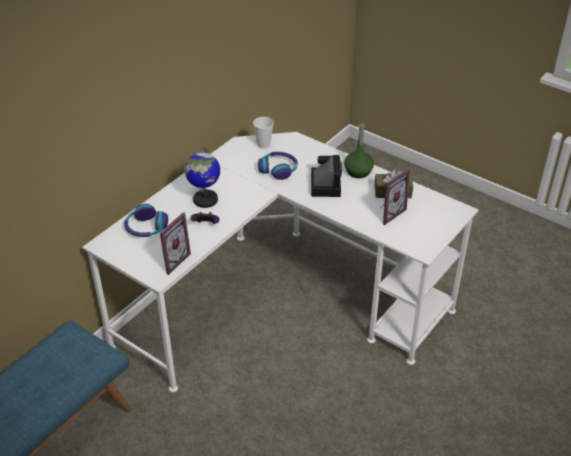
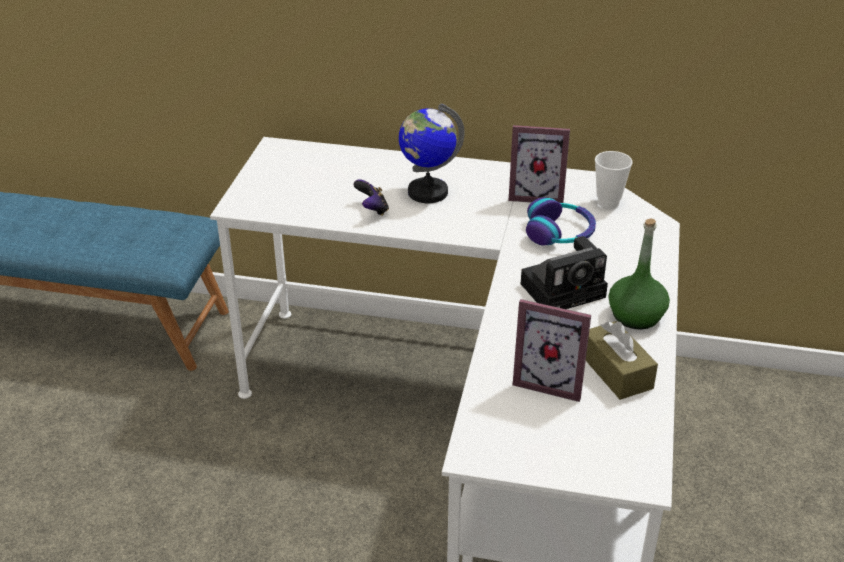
camera: 65 degrees right, 5 degrees down
(146, 228) = (331, 166): headphones -> none
(171, 260) = (278, 205): picture frame -> picture frame (536, 194)

